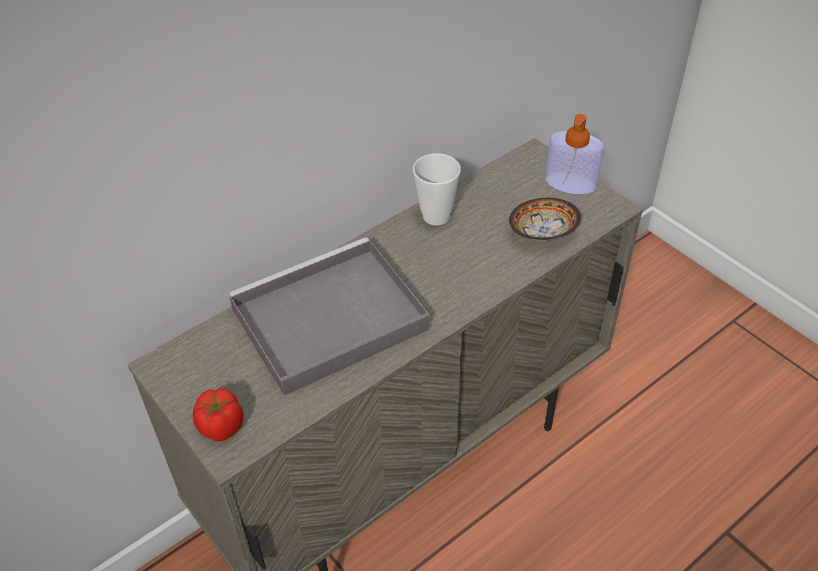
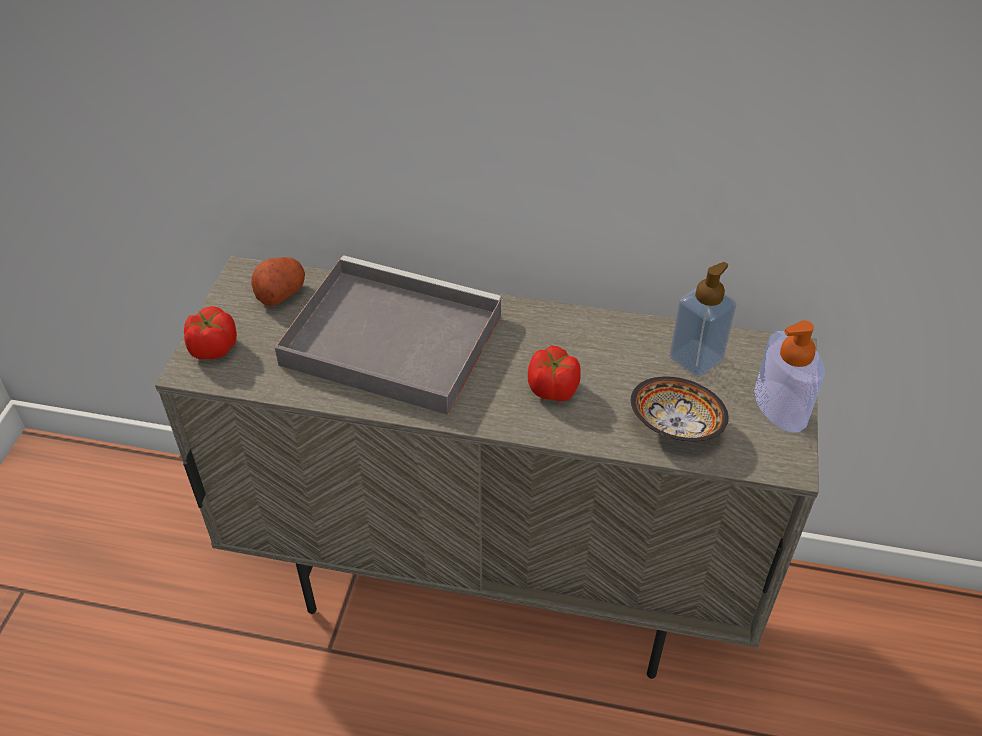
camera: 50 degrees right, 0 degrees up
(207, 354) = (280, 292): none -> potato
(436, 216) = (603, 332): cup -> none
(459, 267) = (553, 389): none -> tomato
(500, 192) = (696, 359): none -> soap dispenser

